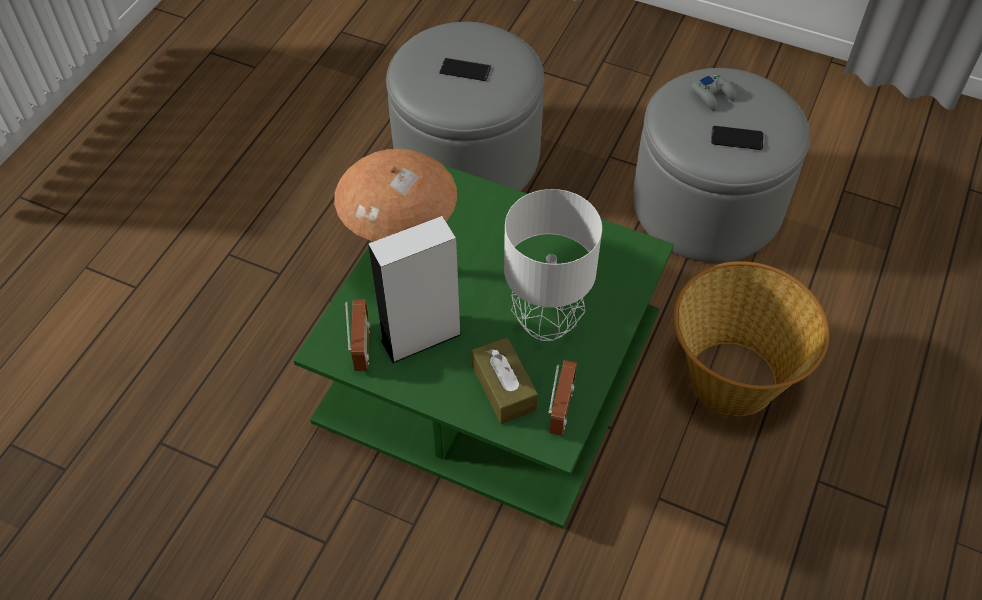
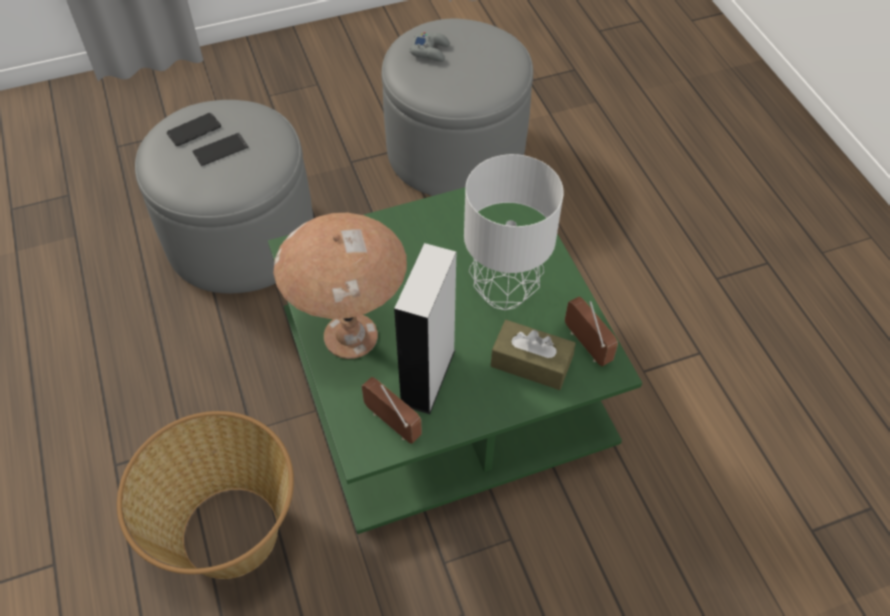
camera: 45 degrees left, 0 degrees up
(730, 379) = (598, 255): basket -> basket (229, 534)
(736, 138) = (481, 70): phone -> phone (194, 130)

